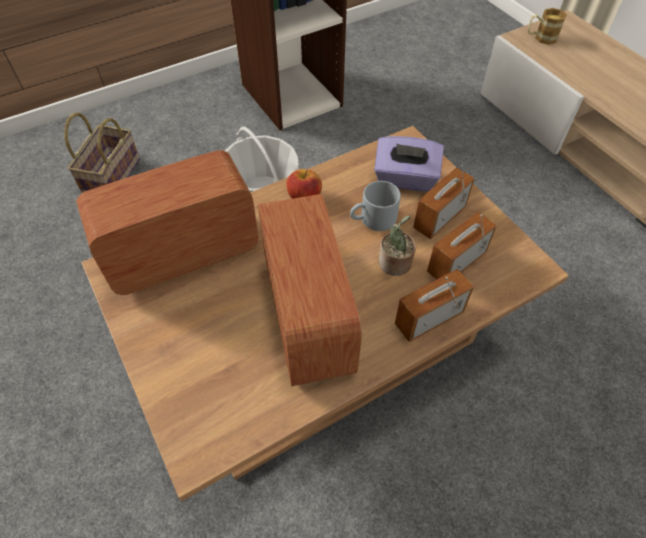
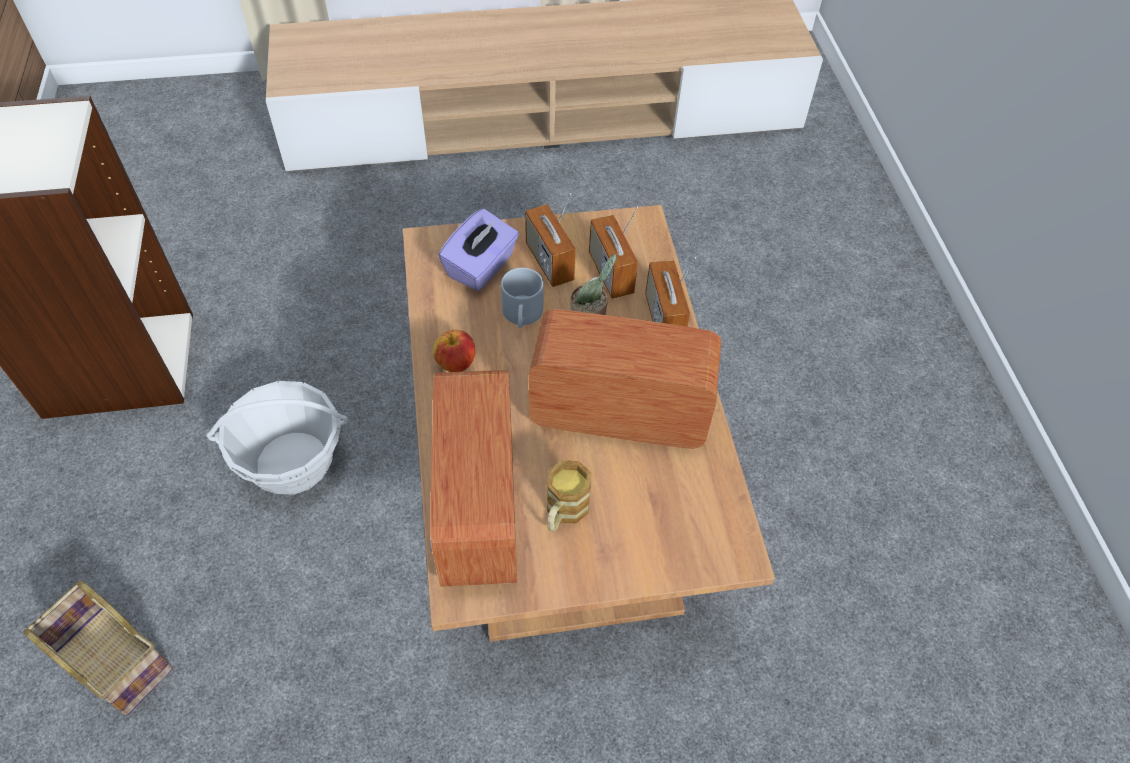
camera: 70 degrees left, 0 degrees up
(541, 38) = (301, 68): mug -> mug (563, 512)

